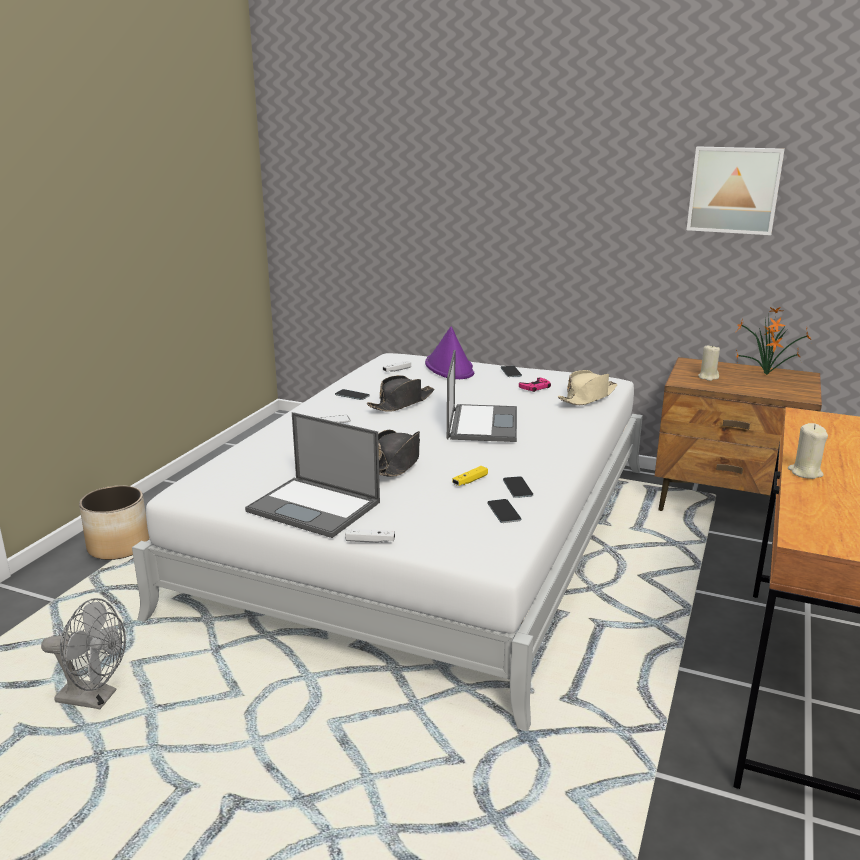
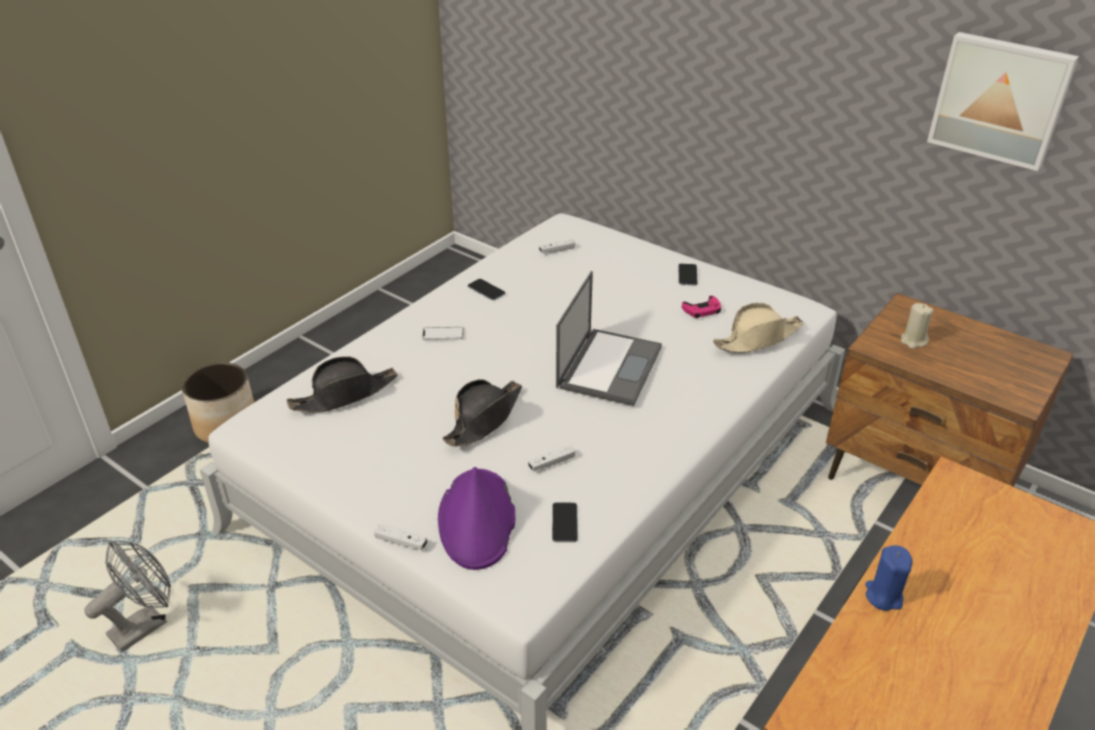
camera: 15 degrees right, 15 degrees up
(95, 698) = (145, 624): grey fan -> grey fan turned 75 degrees counterclockwise
(315, 507) = (368, 476): laptop -> none
(401, 403) = (534, 314): black hat -> black hat (344, 395)
(449, 368) = (619, 255): purple hat -> purple hat (477, 520)
(470, 481) = (551, 463): yellow game controller -> white game controller
(517, 487) = (599, 484): phone -> none
(768, 375) = (997, 349): potted plant -> none
(805, 472) = (883, 596): beige candle -> blue candle

